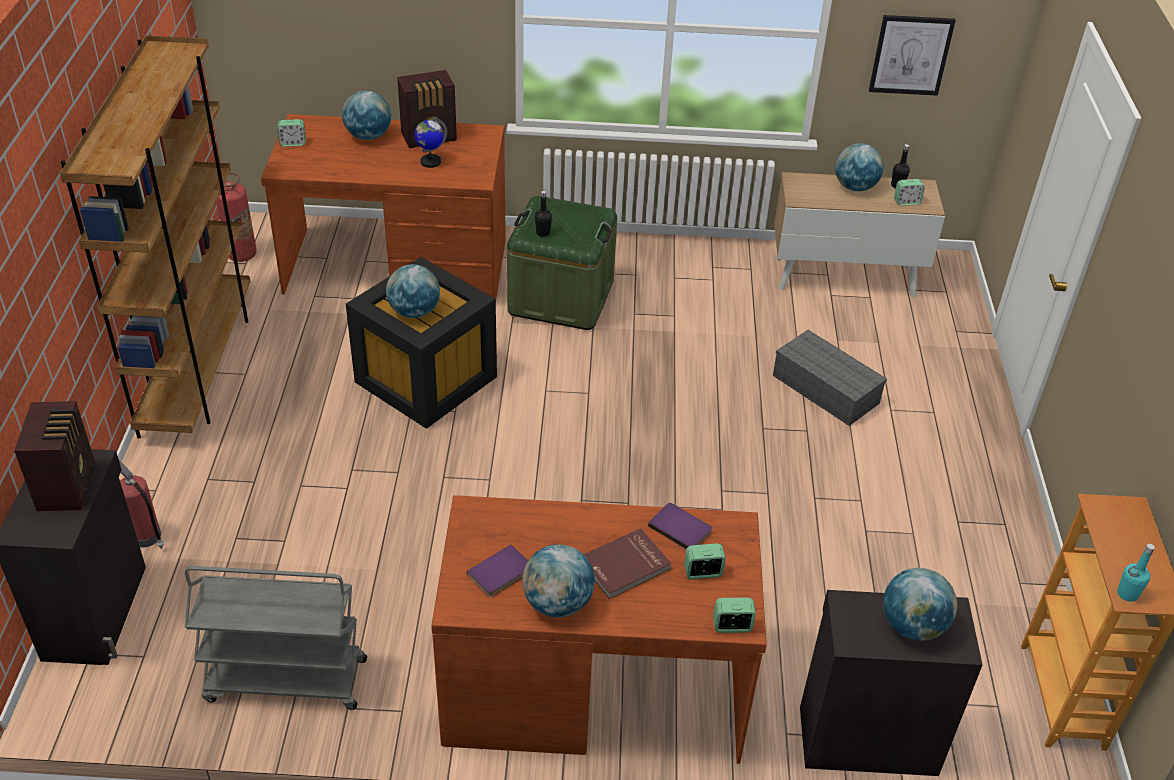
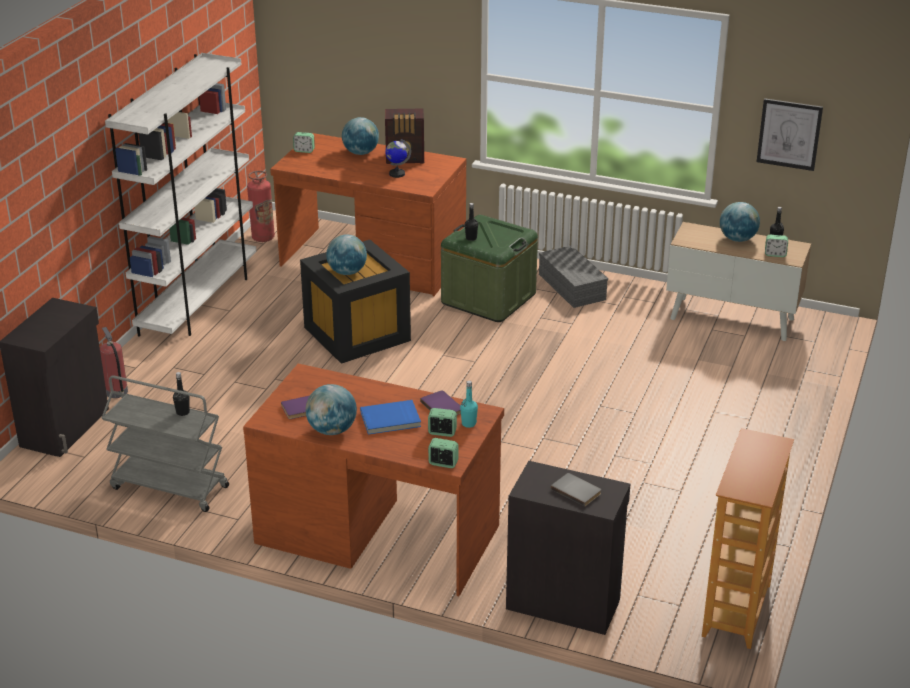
camera: 20 degrees right, 10 degrees down
(68, 485) = (58, 320): radio -> none
(198, 368) = (198, 302): brown bookcase -> white bookcase
(299, 590) = (183, 412): none -> black bottle
(625, 566) = (390, 420): red book -> blue book
(823, 389) = (666, 389): grey storage box -> grey storage box (570, 286)
(913, 626) = (577, 490): globe -> grey book
(1127, 594) = (733, 487): turquoise bottle -> turquoise bottle (468, 424)

